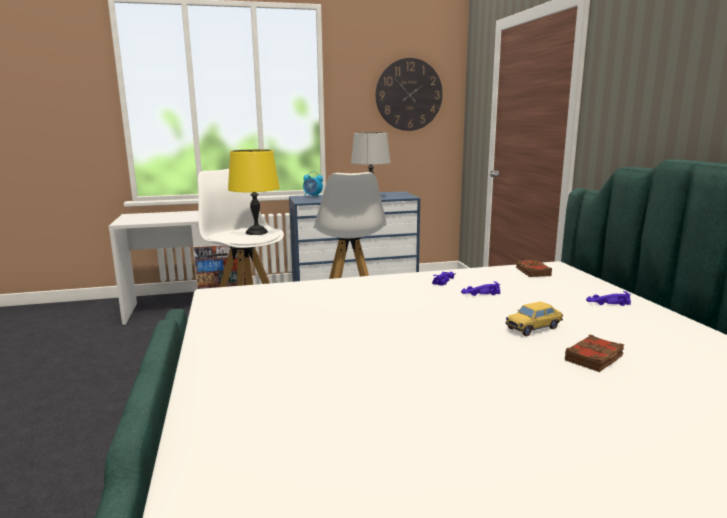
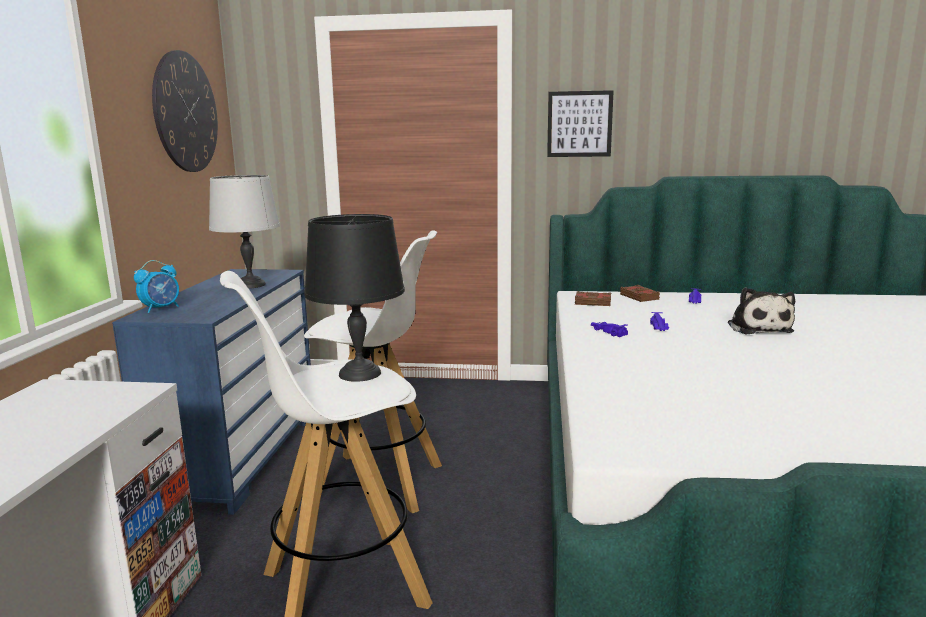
camera: 70 degrees left, 0 degrees up
(256, 232) = (358, 373): yellow table lamp -> black table lamp
(533, 328) = (758, 328): toy car -> plush toy
(594, 358) = (821, 325): brown book -> brown book (639, 297)
(622, 96) = (579, 124): none -> picture

